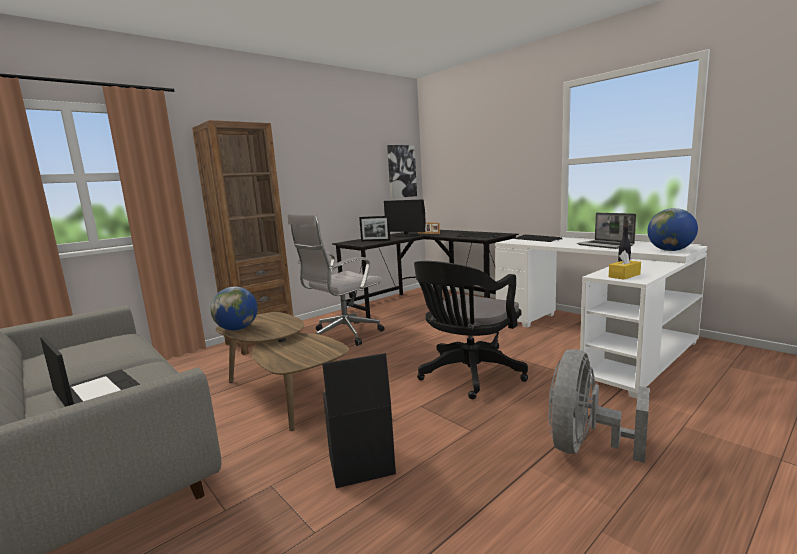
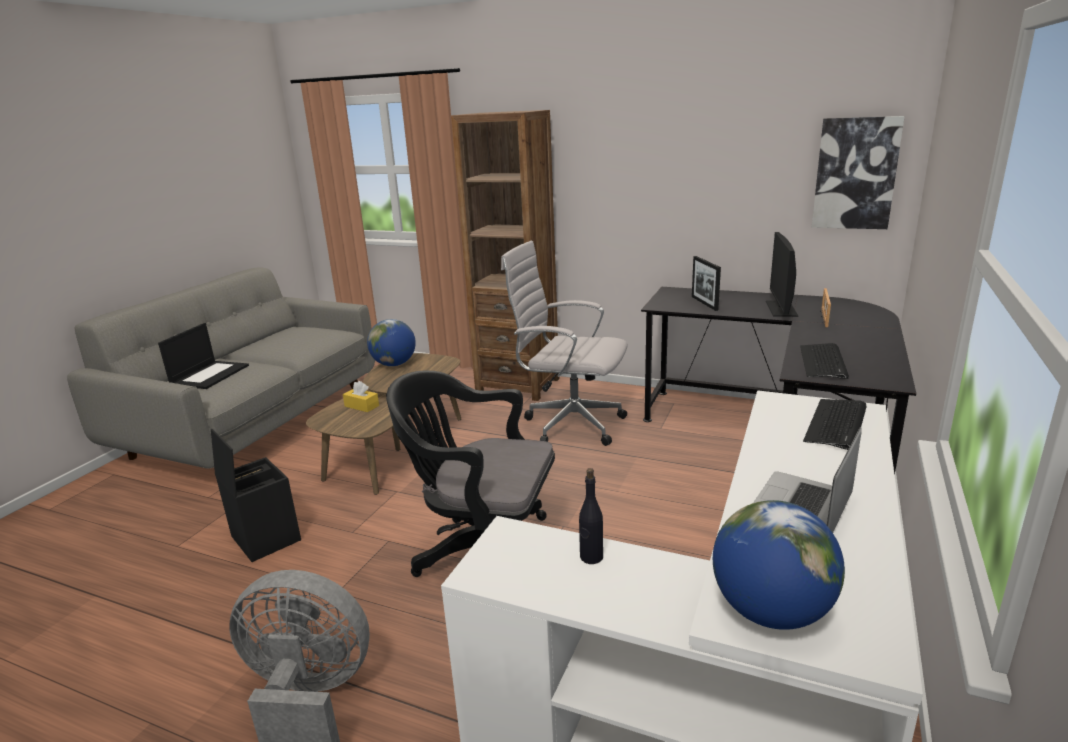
camera: 65 degrees right, 10 degrees up
(624, 275) = (510, 559): yellow tissue box -> yellow tissue box (361, 406)

